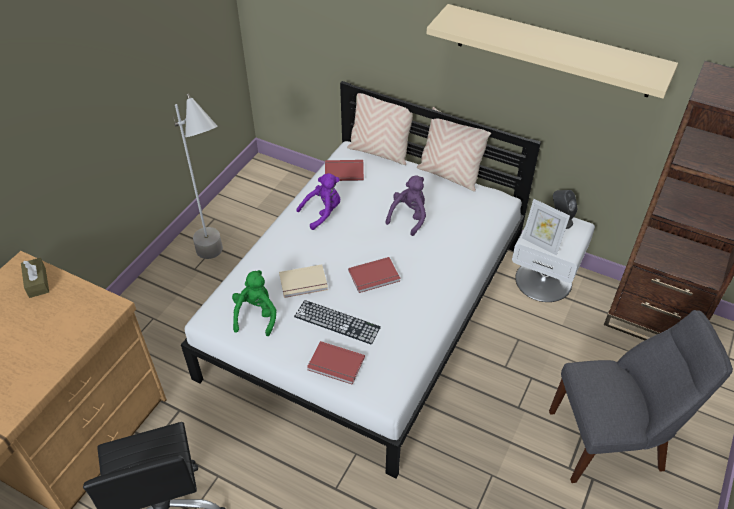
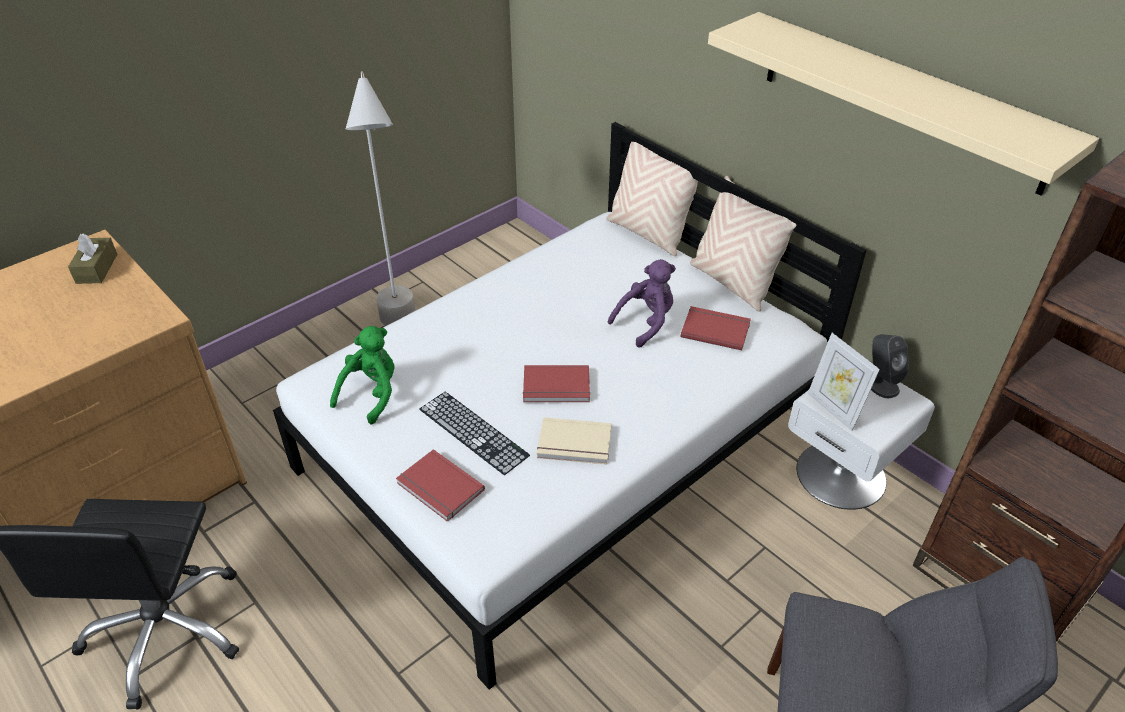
camera: 20 degrees right, 5 degrees down
(304, 283) = (456, 370): beige book -> beige book (574, 444)
(322, 212) = (530, 289): purple plush toy -> none
(344, 171) = (587, 245): red book -> red book (715, 329)

